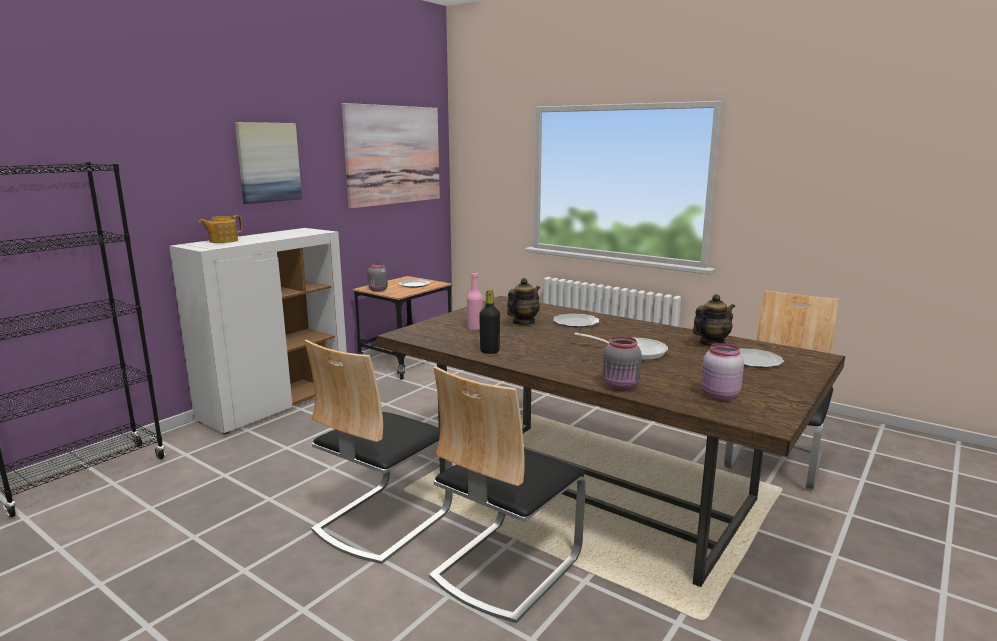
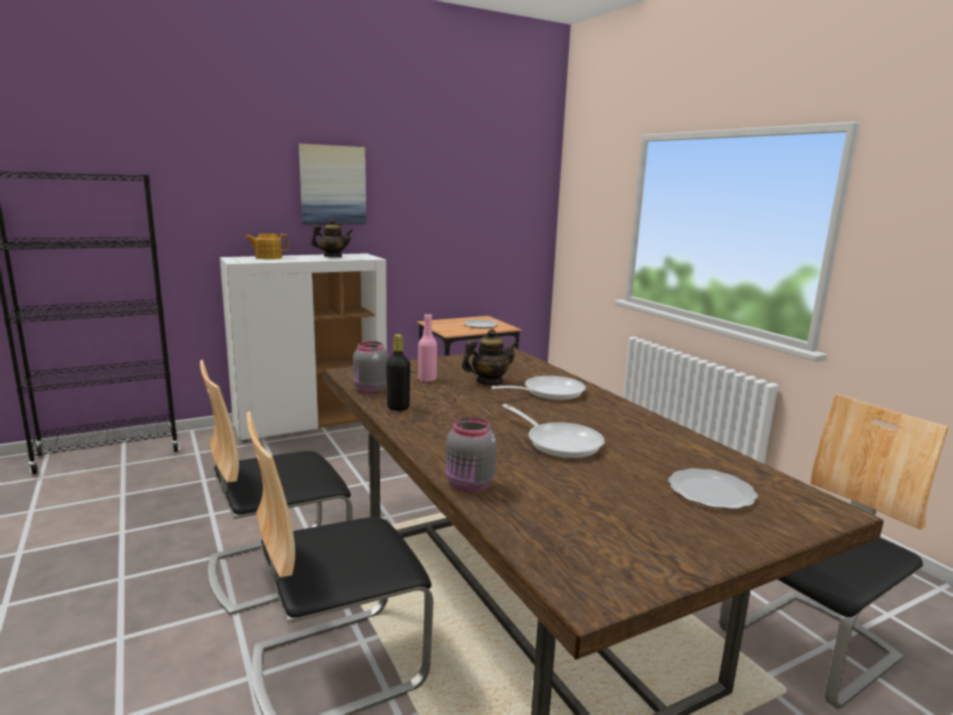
camera: 25 degrees right, 0 degrees up
(377, 290) = (438, 326): grey jar -> grey jar (370, 389)
(393, 155) = (484, 186): picture -> none
(575, 322) = (548, 392): plate -> frying pan
(711, 343) = (685, 454): teapot -> teapot (332, 256)
(719, 396) = (579, 532): pink jar -> none

